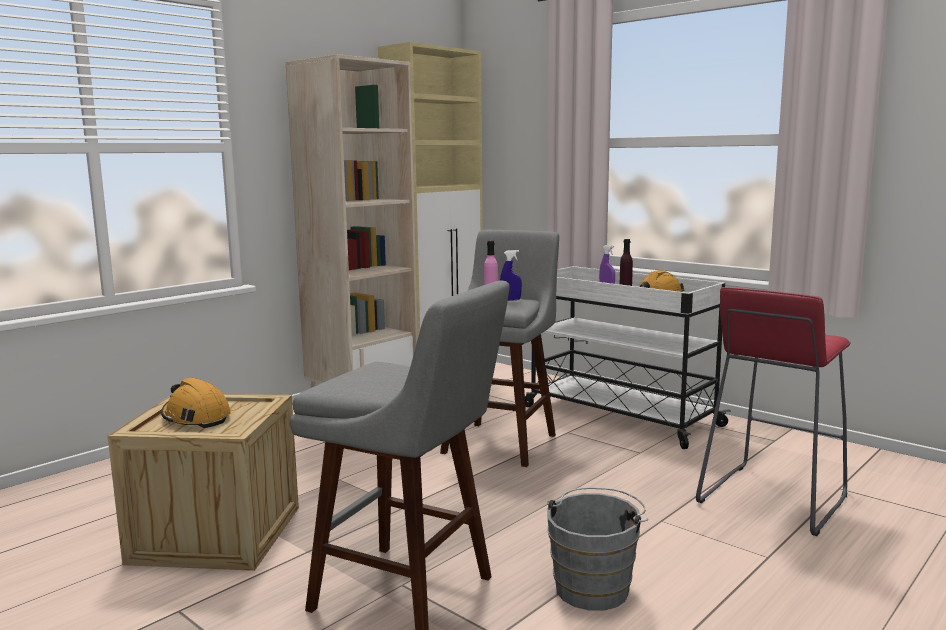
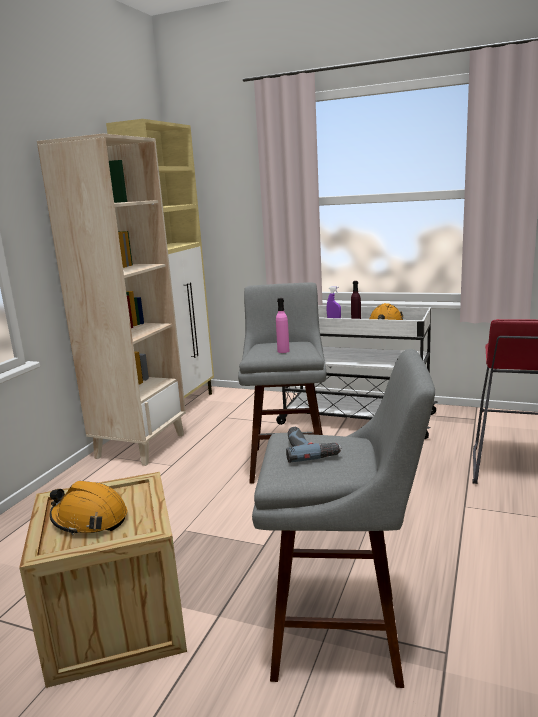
camera: 20 degrees left, 5 degrees up
(382, 373) = (310, 449): none -> power drill
(510, 300) = (293, 345): blue spray bottle -> none
(594, 586) = (473, 580): grey bucket -> none

